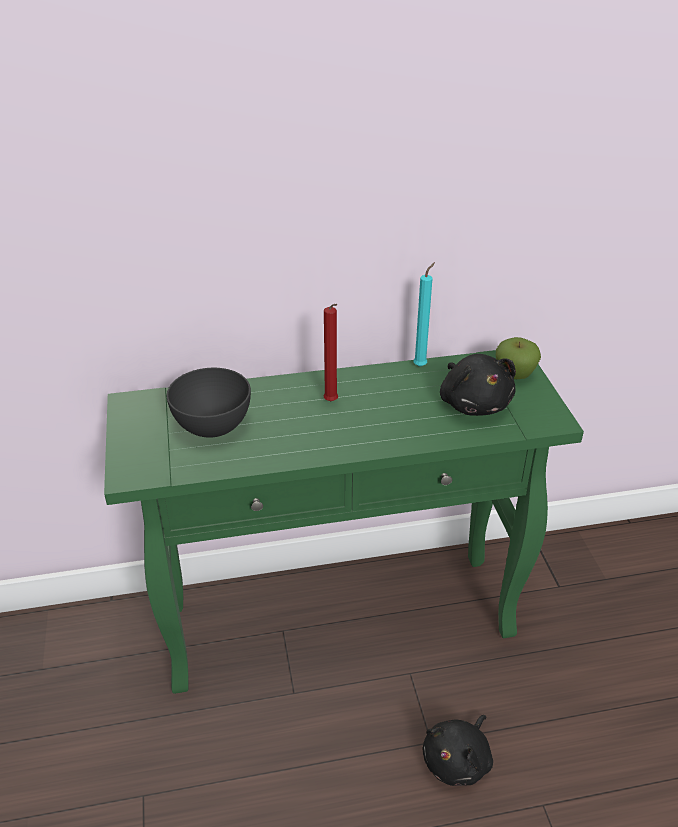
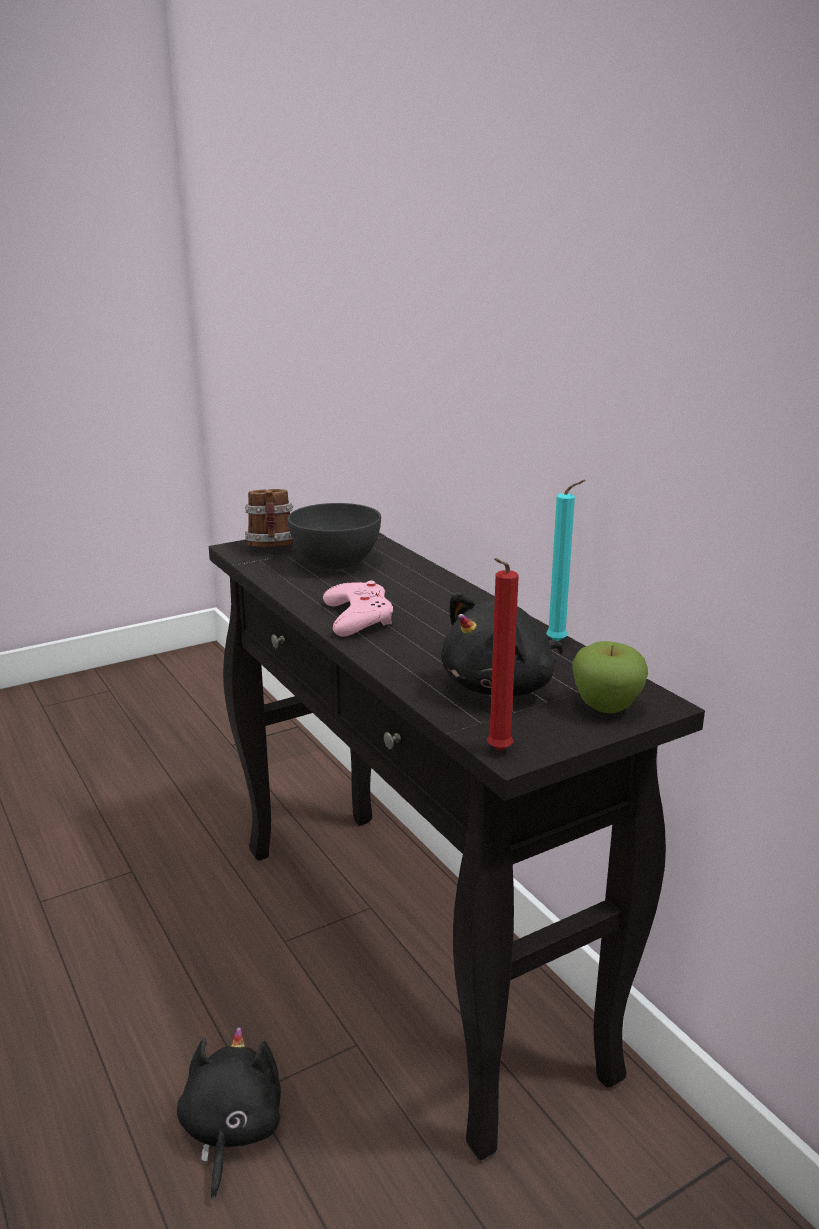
camera: 70 degrees right, 15 degrees down
(145, 454) = (272, 547): none -> mug
(332, 402) = (424, 606): red candle -> red candle (496, 752)
(334, 437) = (358, 617): none -> pink game controller
(341, 619) = (413, 953): green console table -> black console table
(458, 760) = (230, 1130): black plush toy -> black plush toy turned 75 degrees clockwise

